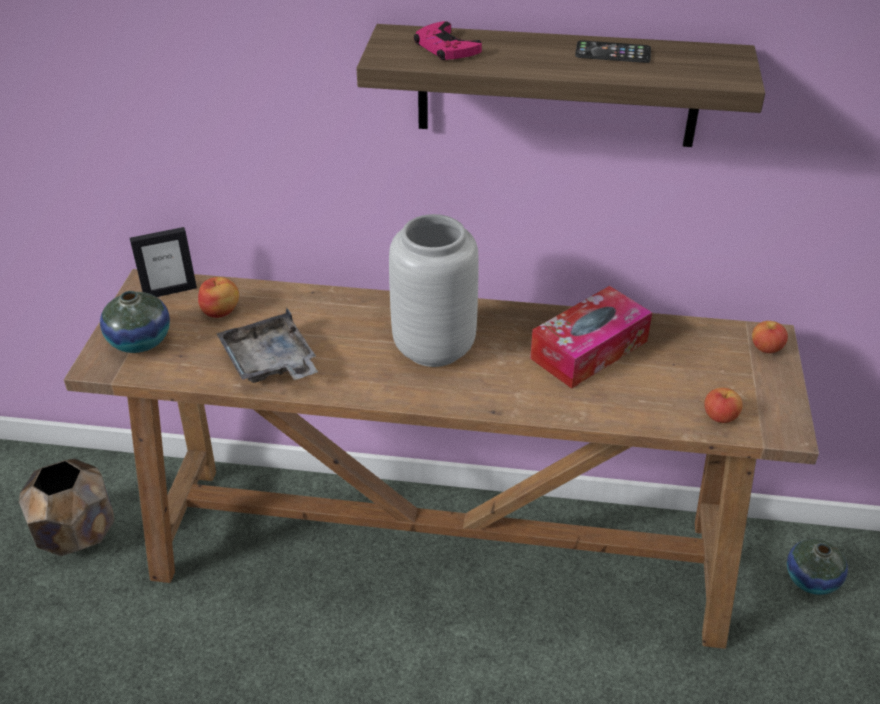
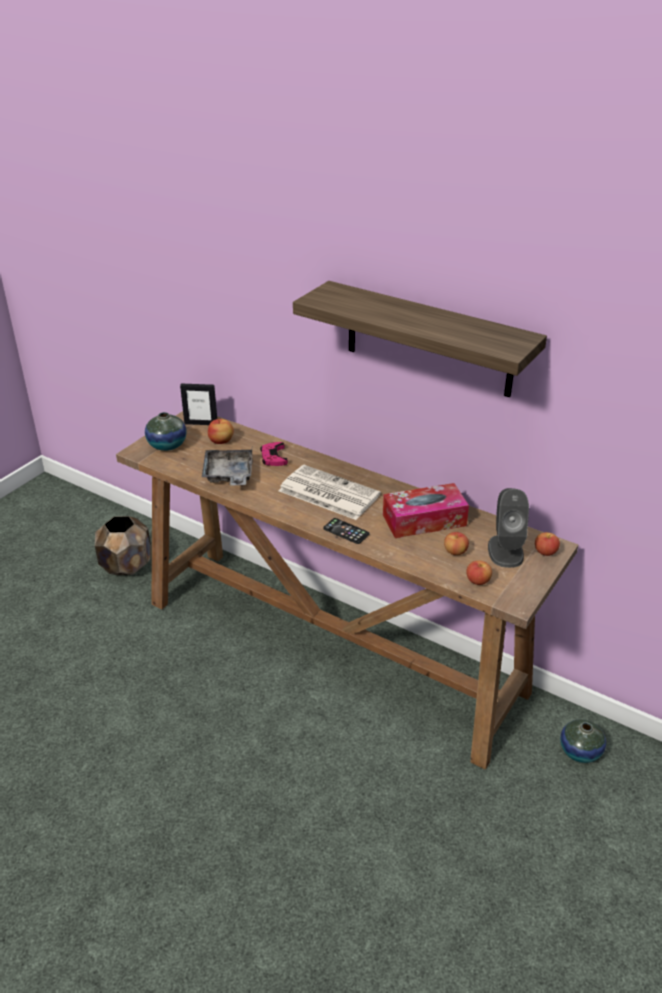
camera: 25 degrees right, 5 degrees down
(432, 348) = (327, 493): grey vase -> newspaper
(446, 48) = (352, 301): pink game controller -> pink game controller (273, 457)
(613, 53) = (449, 322): phone -> phone (346, 531)
(661, 383) = (455, 551): none -> apple
(719, 361) = (505, 550): none -> grey speaker

